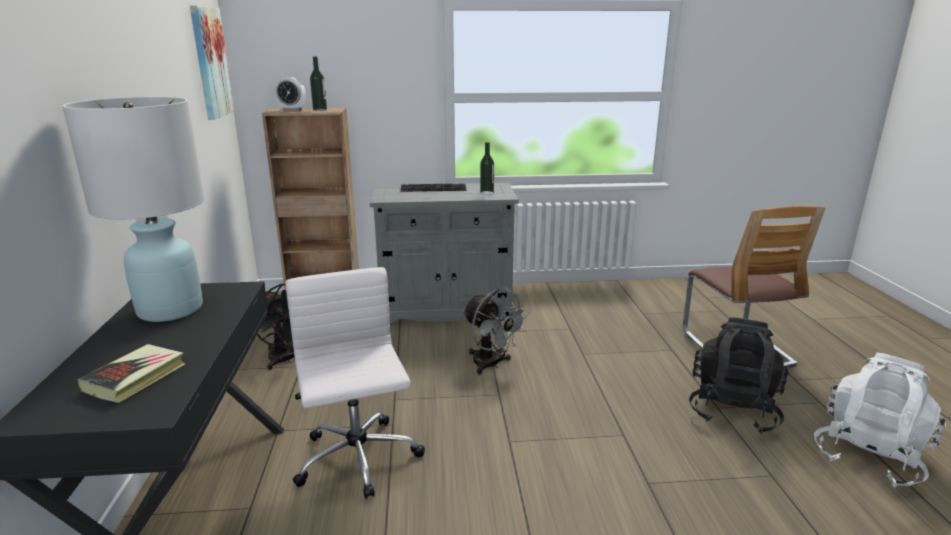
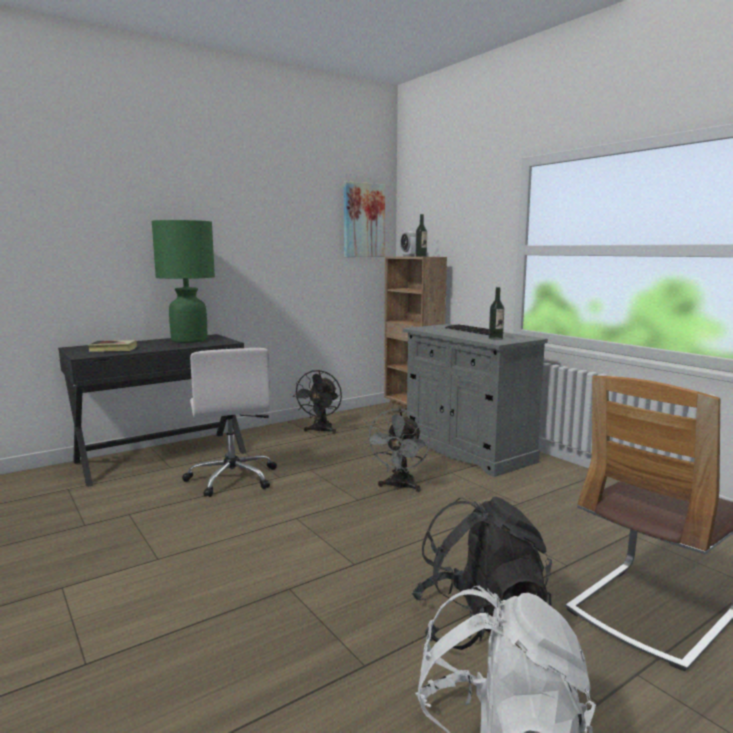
camera: 60 degrees right, 10 degrees down
(170, 310) = (189, 340): white table lamp -> green table lamp
(358, 459) = (232, 478): white office chair -> white office chair turned 120 degrees clockwise

